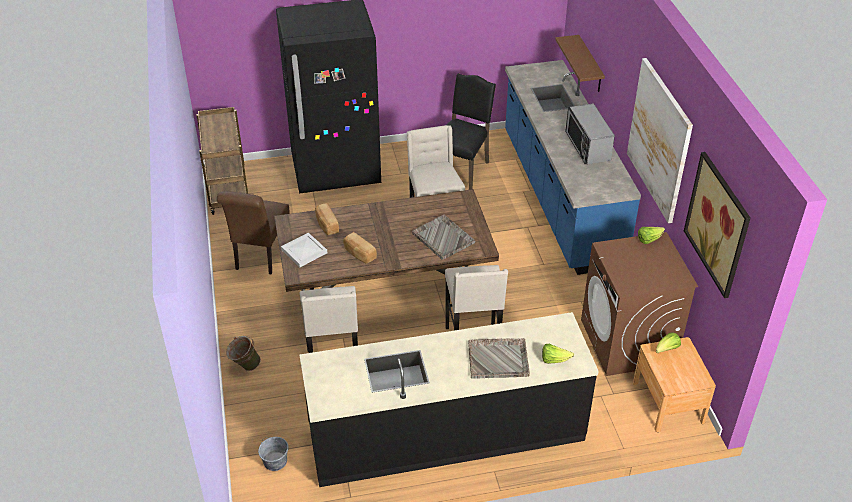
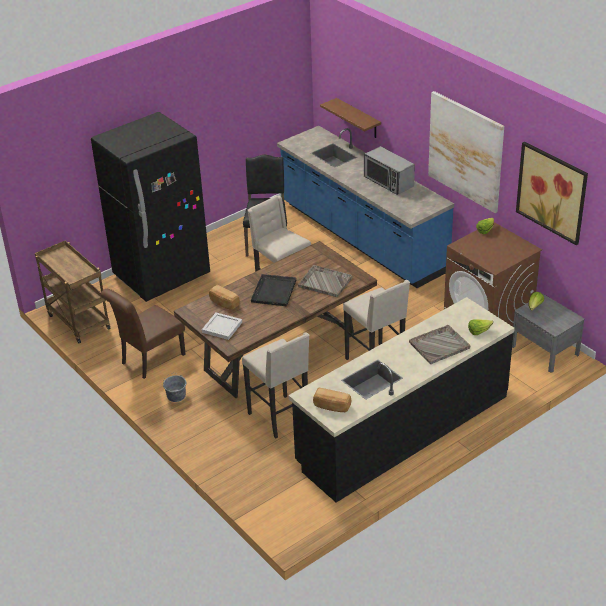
camera: 25 degrees left, 5 degrees down
(244, 366) = (205, 444): green bucket -> none
(260, 256) = (149, 360): brown chair -> brown chair turned 60 degrees clockwise
(275, 461) = (286, 499): grey bucket -> grey bucket (176, 396)
(359, 254) = (269, 314): bread -> bread (332, 406)
(385, 229) = (274, 291): none -> black tray
(668, 402) = (545, 350): brown nightstand -> grey nightstand

